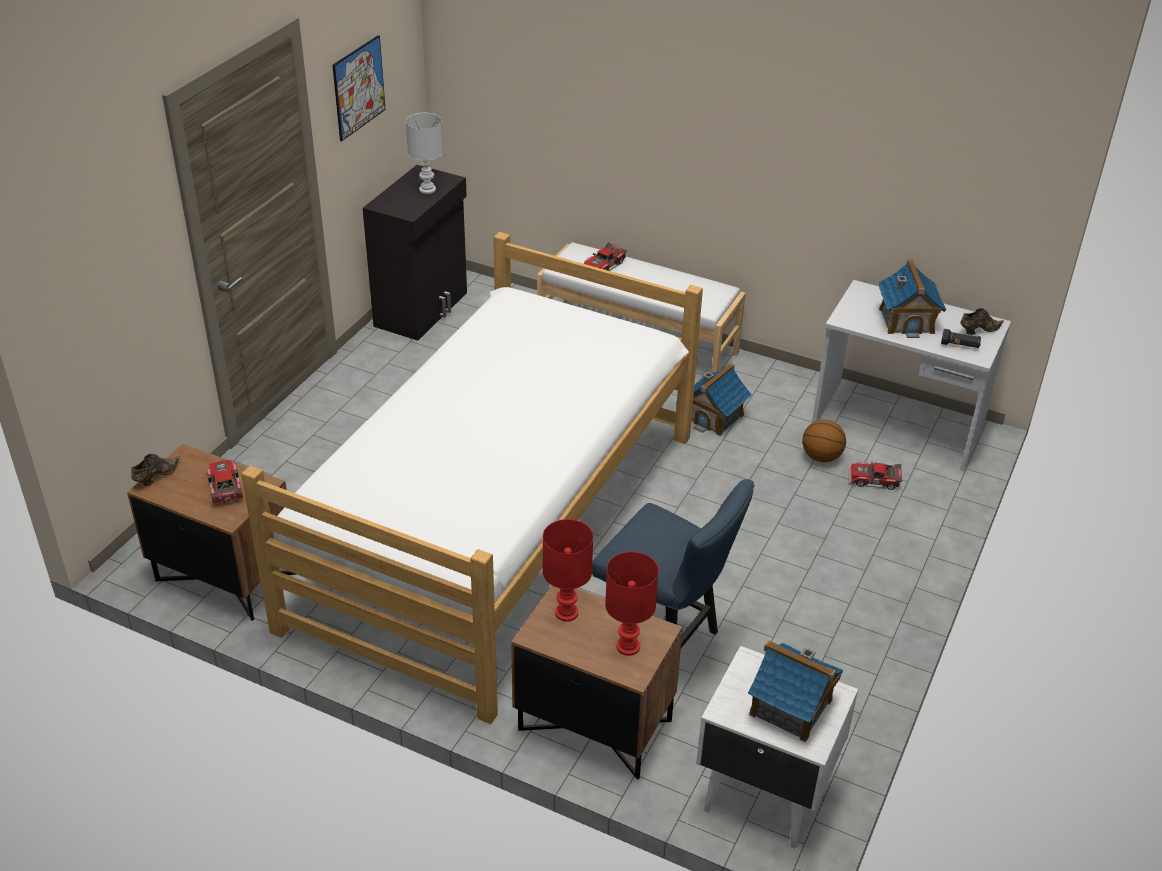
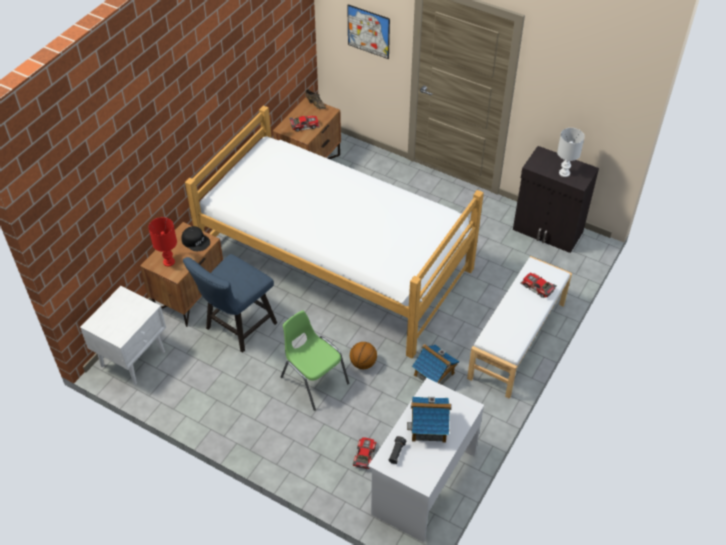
camera: 95 degrees right, 10 degrees up
(359, 87) = (565, 89): picture -> picture (368, 31)
(565, 613) = (196, 241): red table lamp -> black cap
(754, 540) = (313, 380): none -> green chair
(791, 707) = (116, 319): toy house -> none
(821, 457) = (389, 429): basketball -> basketball (363, 363)
(978, 330) = (415, 470): brown shoe -> none

